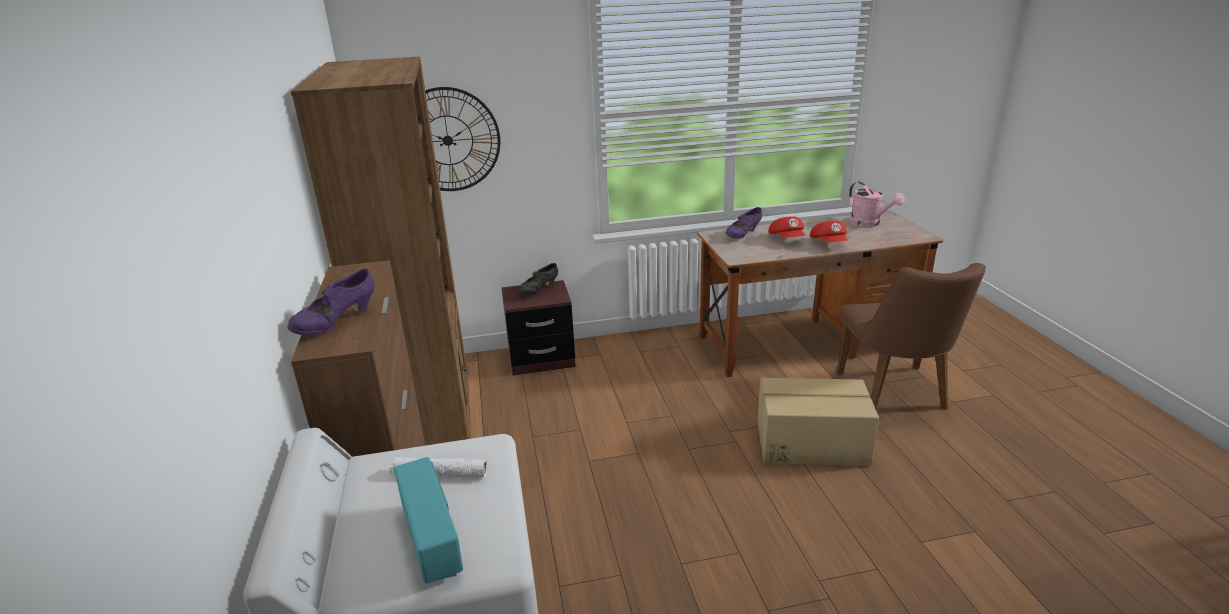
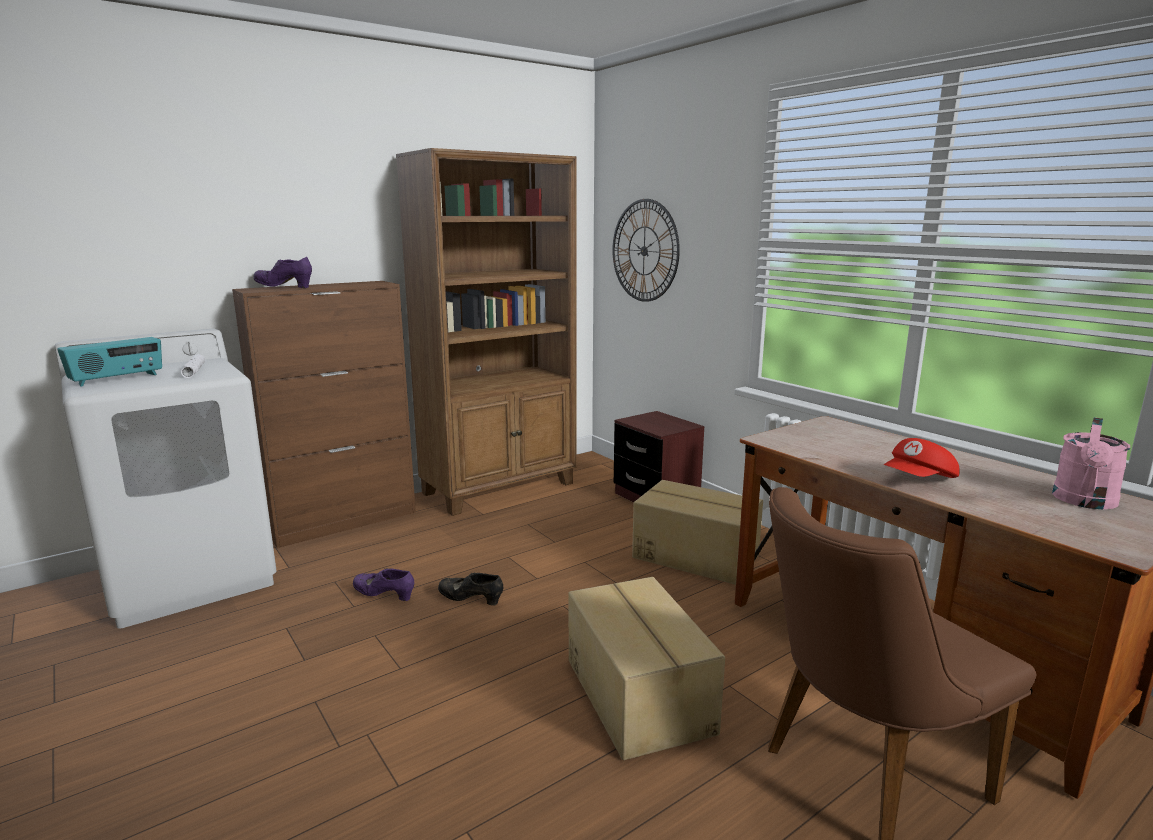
camera: 65 degrees right, 10 degrees down
(538, 291) = (666, 422): black shoe -> black shoe (471, 600)
(652, 371) = (695, 555): none -> cardboard box
(743, 235) = (854, 434): purple shoe -> purple shoe (385, 596)
(787, 239) = (887, 456): red cap -> none

